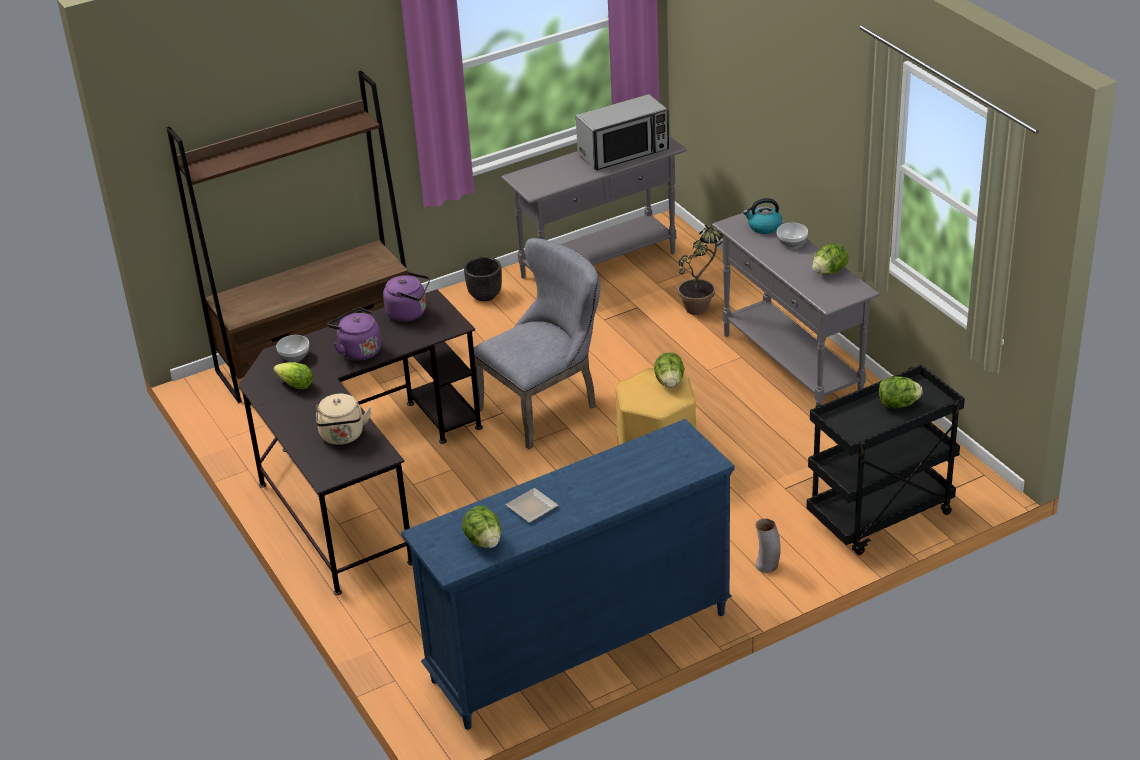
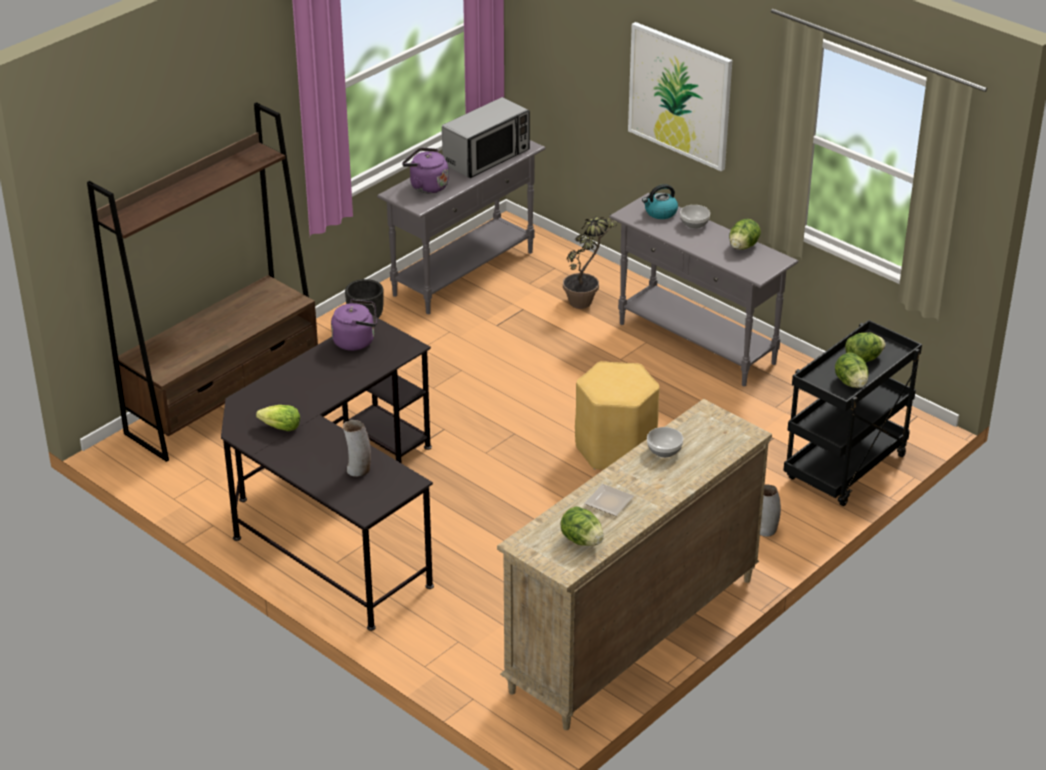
camera: 20 degrees left, 0 degrees up
(294, 356) = (263, 400): bowl -> bowl (664, 451)
(343, 436) = (359, 470): beige kettle -> vase
(358, 350) = (325, 385): purple kettle -> purple kettle (426, 186)
(545, 406) = (482, 417): grey chair -> none
(578, 647) = (632, 635): blue dresser -> beige dresser
(669, 382) = (627, 372): lettuce -> lettuce (851, 383)
(797, 109) = (680, 95): none -> picture

